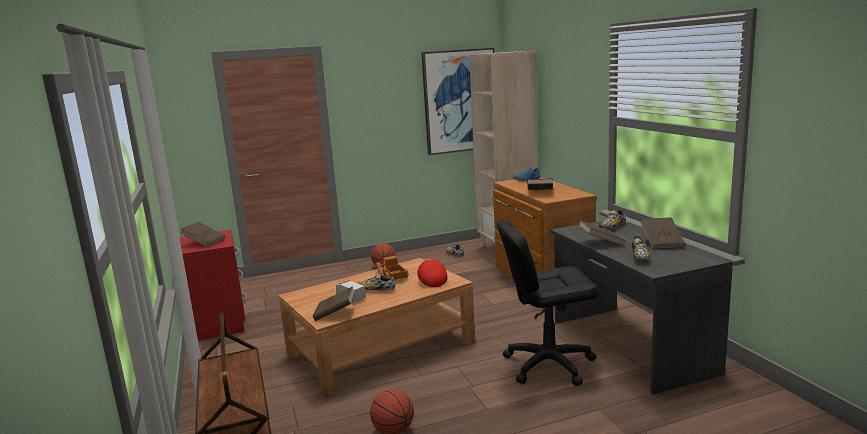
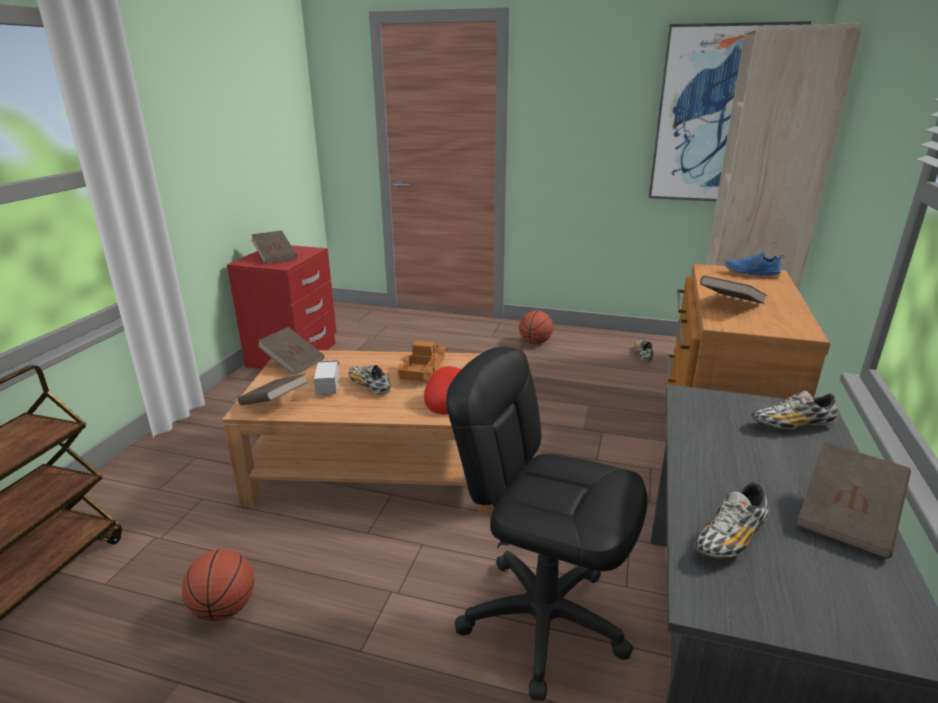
camera: 35 degrees right, 10 degrees up
(601, 243) = (708, 456): brown book -> brown book (293, 363)

